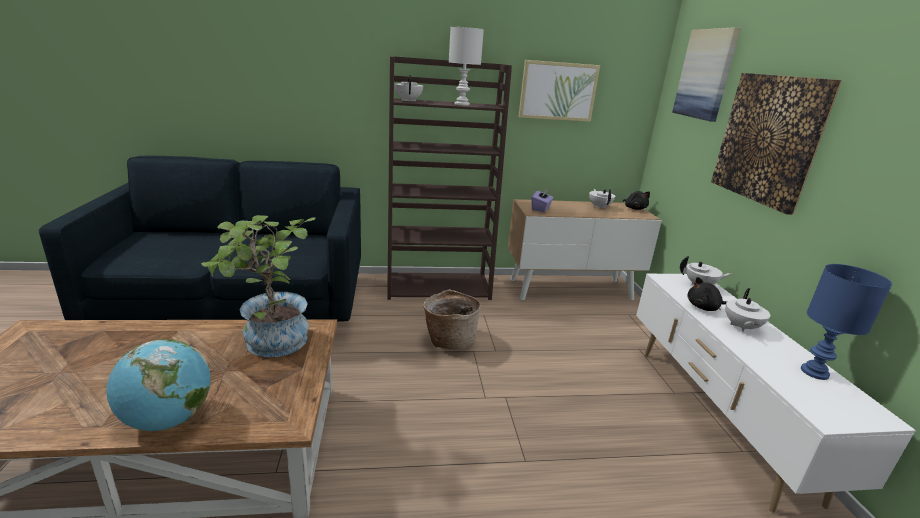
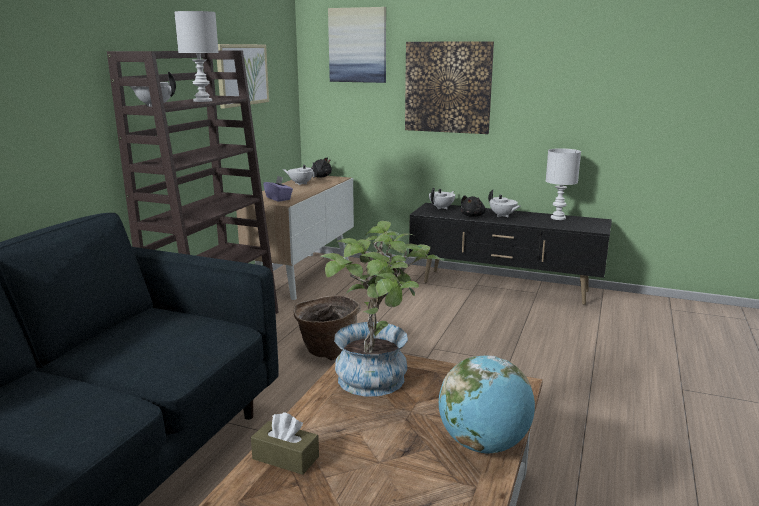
camera: 60 degrees left, 5 degrees down
(153, 333) = (285, 458): none -> brown tissue box
(717, 417) = (504, 287): white tv stand -> black tv stand
(814, 372) = (558, 218): blue table lamp -> white table lamp

